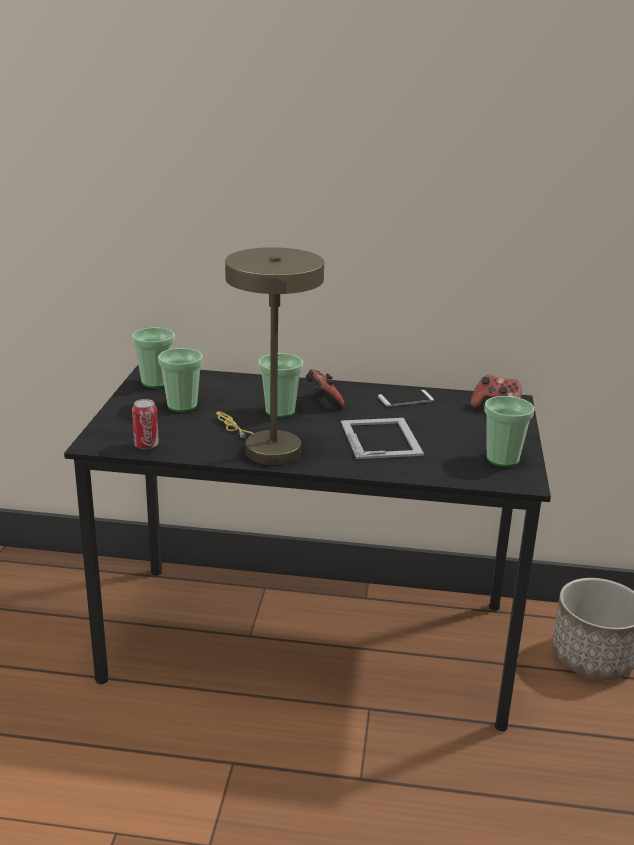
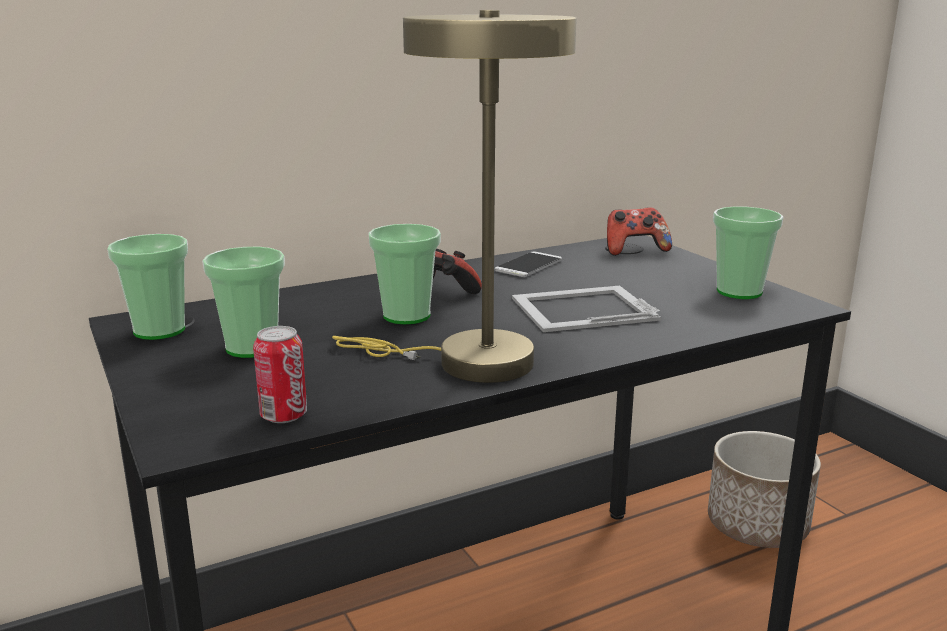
camera: 35 degrees left, 5 degrees down
(381, 438) = (581, 308): picture frame -> picture frame turned 60 degrees counterclockwise

